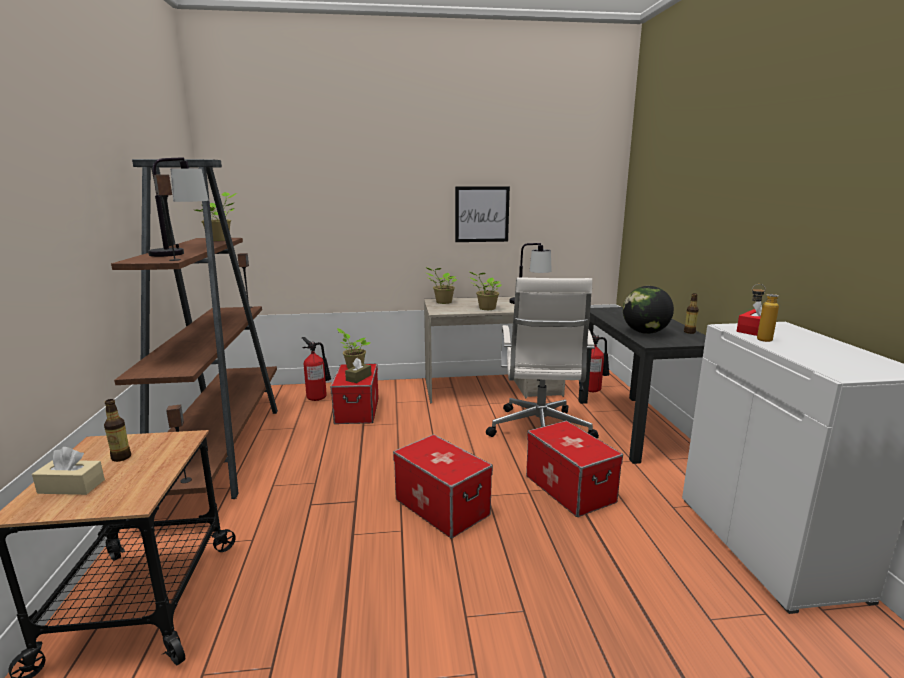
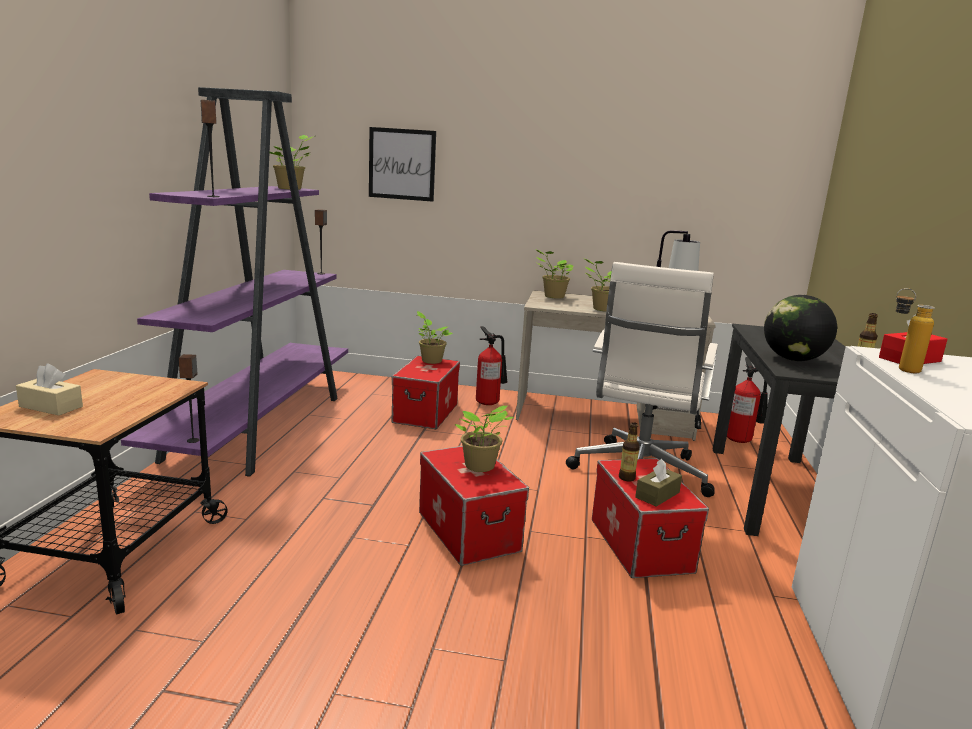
camera: 15 degrees right, 0 degrees up
(121, 457) = (110, 391): bottle -> bottle (626, 478)
(182, 253) = (232, 193): table lamp -> none
(220, 449) = (259, 425): brown bookcase -> purple bookcase
(318, 398) = (389, 393): fire extinguisher -> fire extinguisher (489, 402)
(358, 378) = (429, 372): brown tissue box -> brown tissue box (657, 495)
(447, 455) = (480, 467): none -> potted plant
(482, 214) = (620, 189): picture -> picture (402, 164)

